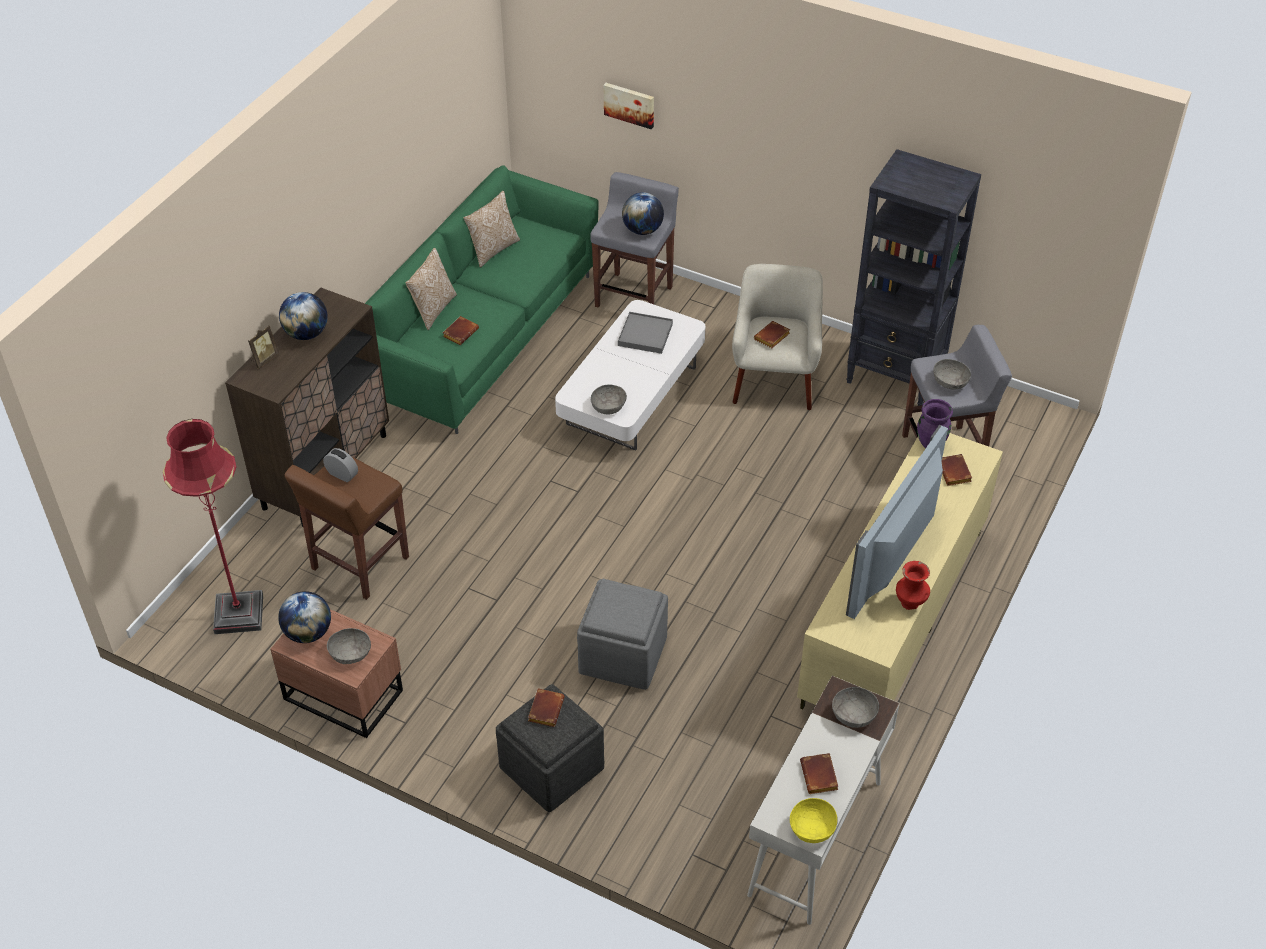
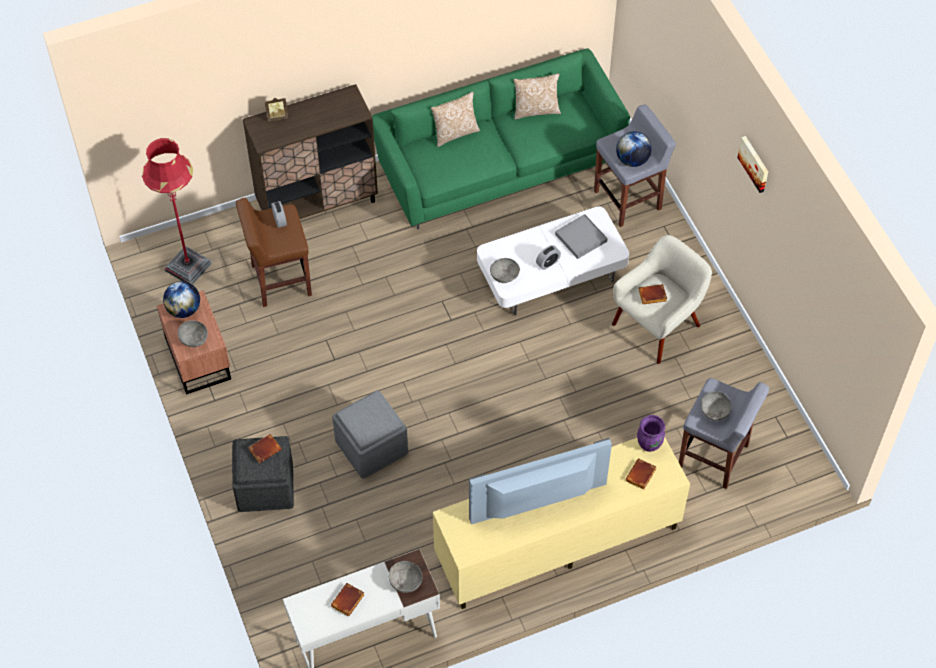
camera: 40 degrees right, 10 degrees up
(306, 334) = (317, 113): globe -> none
(460, 332) = (455, 161): brown book -> none
(629, 104) = (669, 63): picture -> picture (754, 163)
(638, 372) = (548, 263): none -> alarm clock
(812, 828) = (312, 627): yellow bowl -> none
(896, 377) = (743, 379): black bookcase -> none
(910, 604) = (515, 540): red vase -> none

